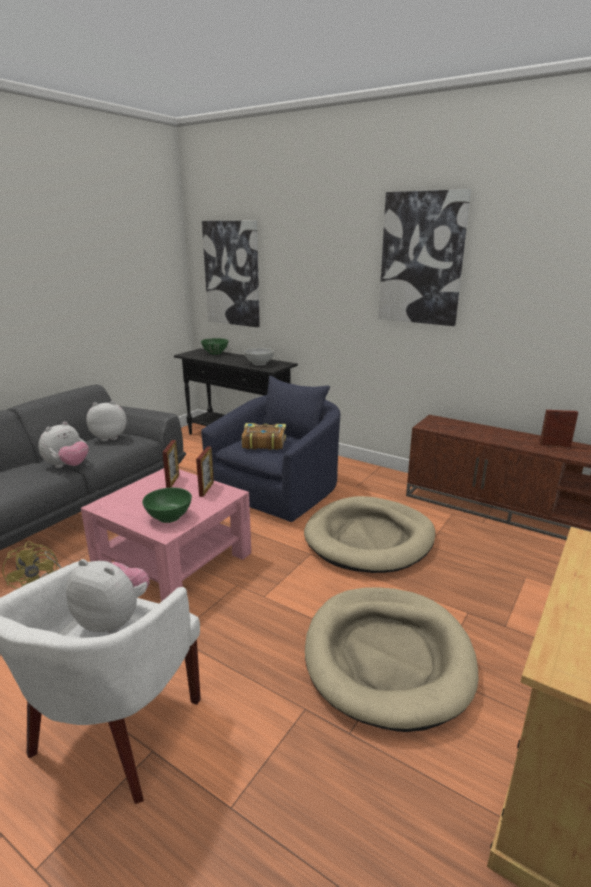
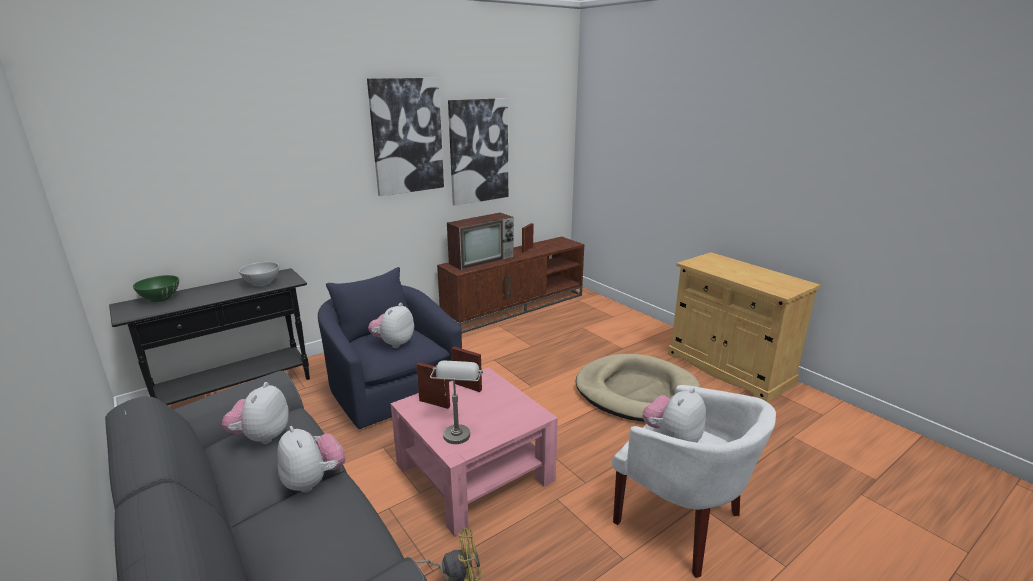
camera: 70 degrees left, 0 degrees up
(134, 499) = (457, 429): none -> grey table lamp
(168, 517) = (510, 412): green bowl -> none
(232, 274) = (158, 184): picture -> picture (478, 151)
(263, 443) = (393, 343): book -> plush toy
(369, 538) = (507, 364): beige dog bed -> none
(475, 429) = (482, 260): none -> television

